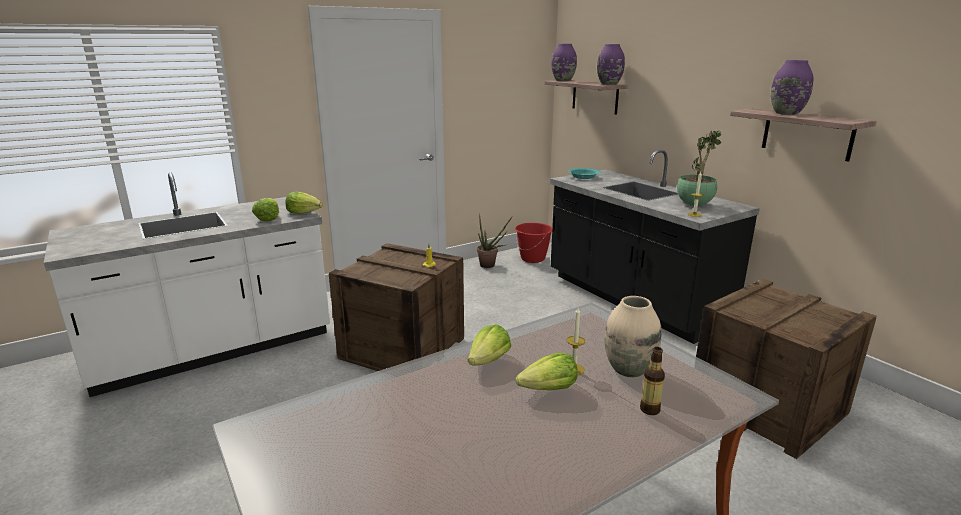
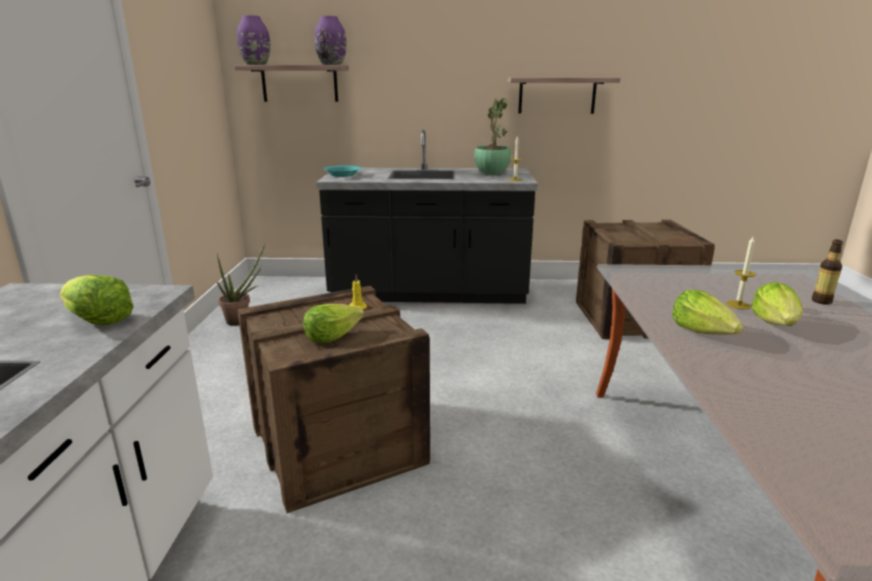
camera: 55 degrees left, 0 degrees up
(304, 213) = (140, 291): lettuce -> lettuce (332, 336)
(533, 258) = (272, 296): red bucket -> none
(628, 369) = (746, 288): beige vase -> none
(786, 113) = (549, 77): purple vase -> none

